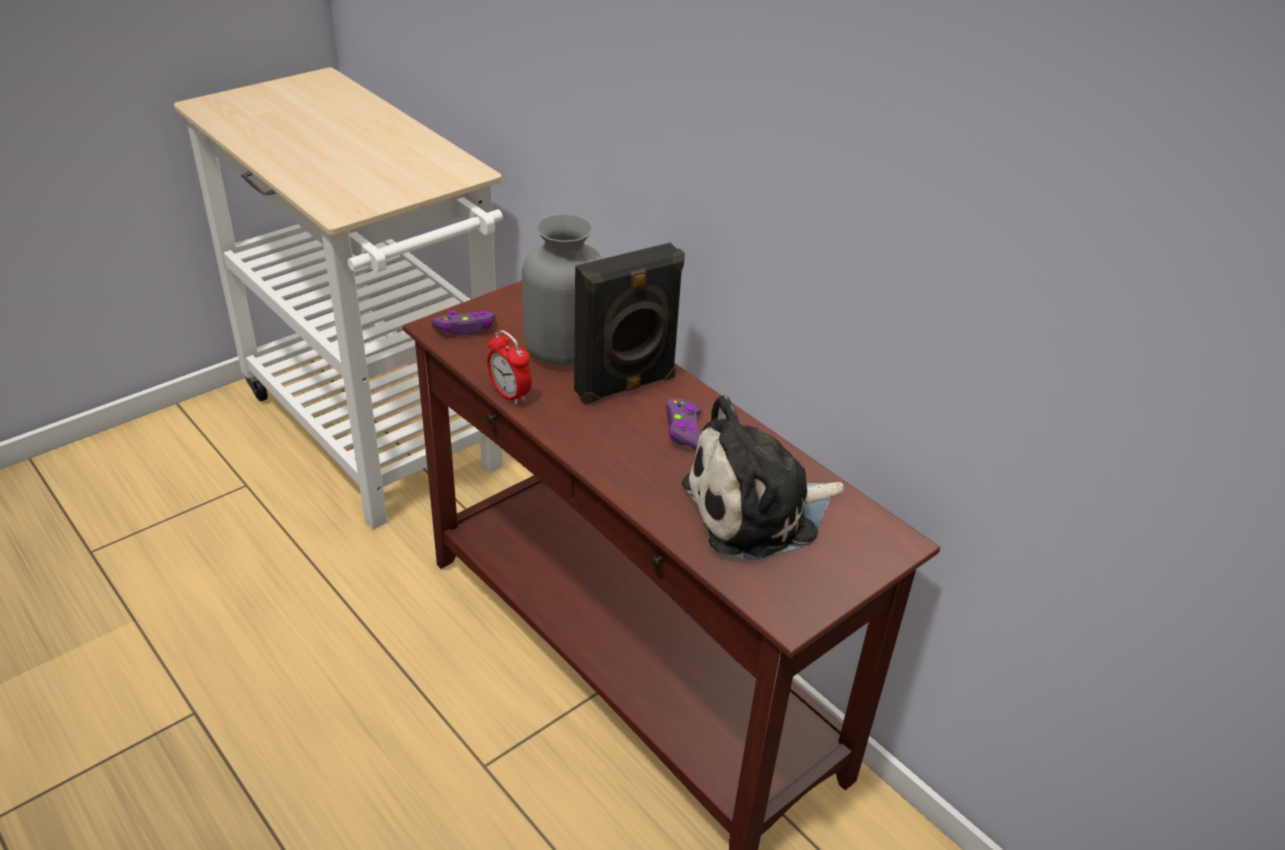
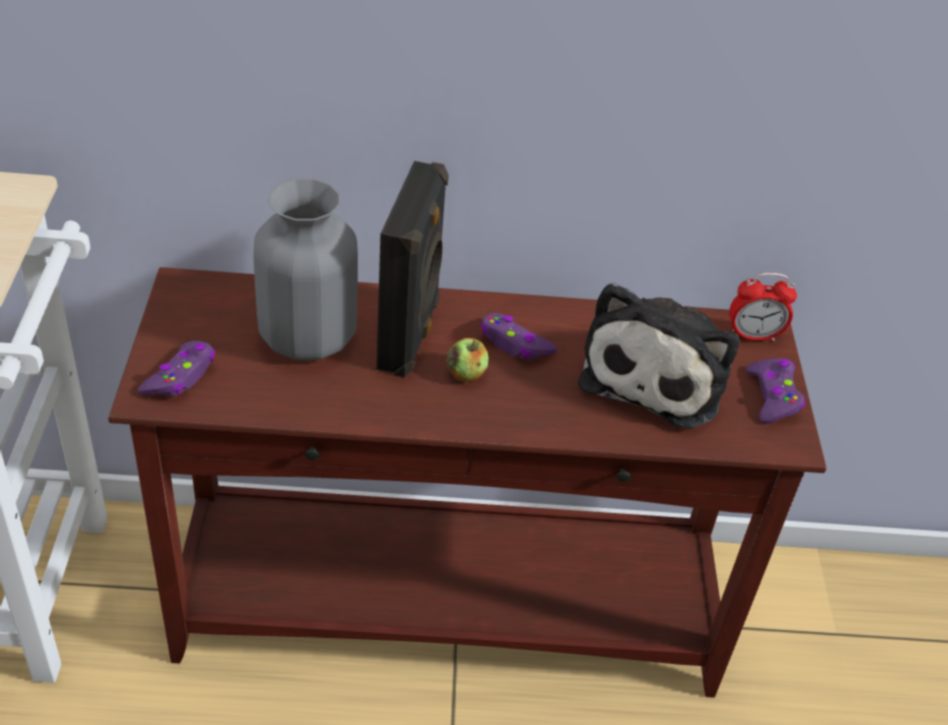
camera: 50 degrees left, 5 degrees up
(510, 394) = (329, 414): alarm clock -> alarm clock (753, 336)
(625, 426) = (466, 374): none -> apple
(826, 583) = (773, 397): none -> purple game controller

